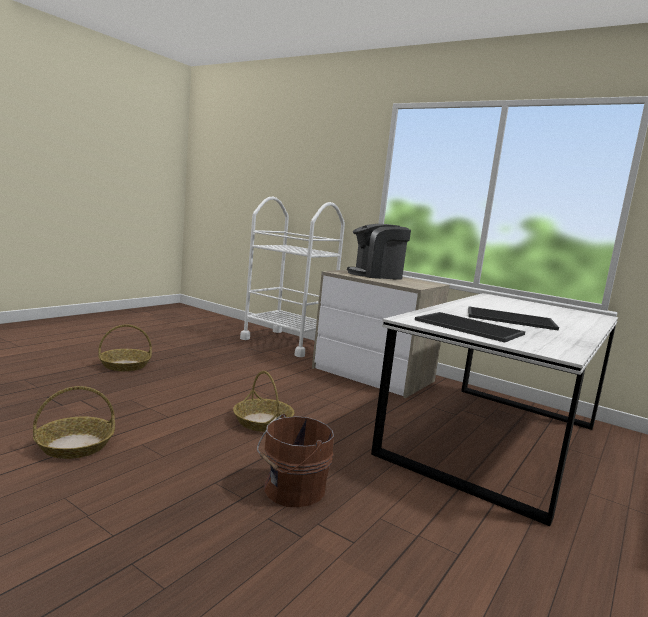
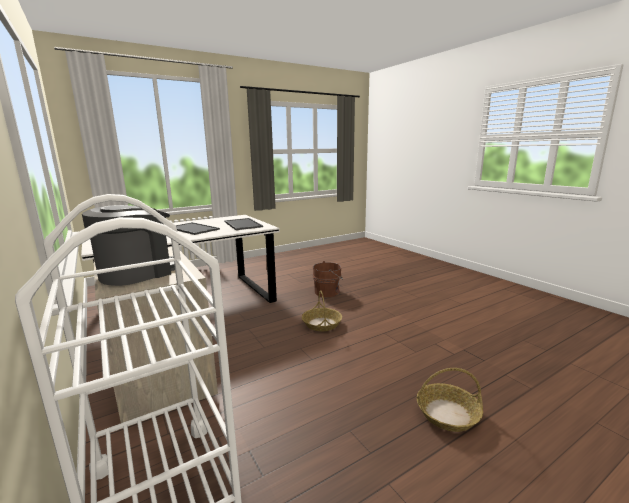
camera: 155 degrees left, 5 degrees up
(74, 446) = (430, 317): basket -> none
(376, 275) = (138, 272): coffee machine -> coffee machine turned 60 degrees counterclockwise

